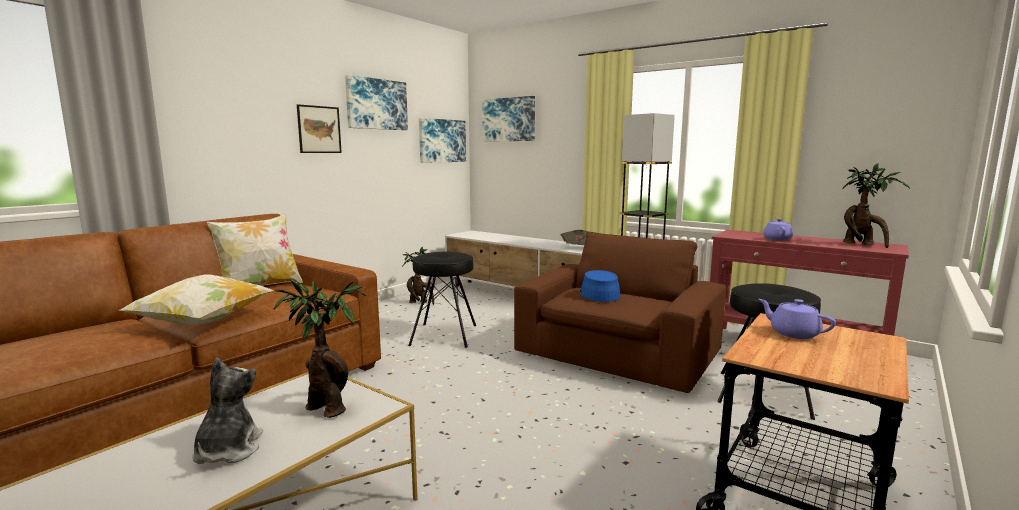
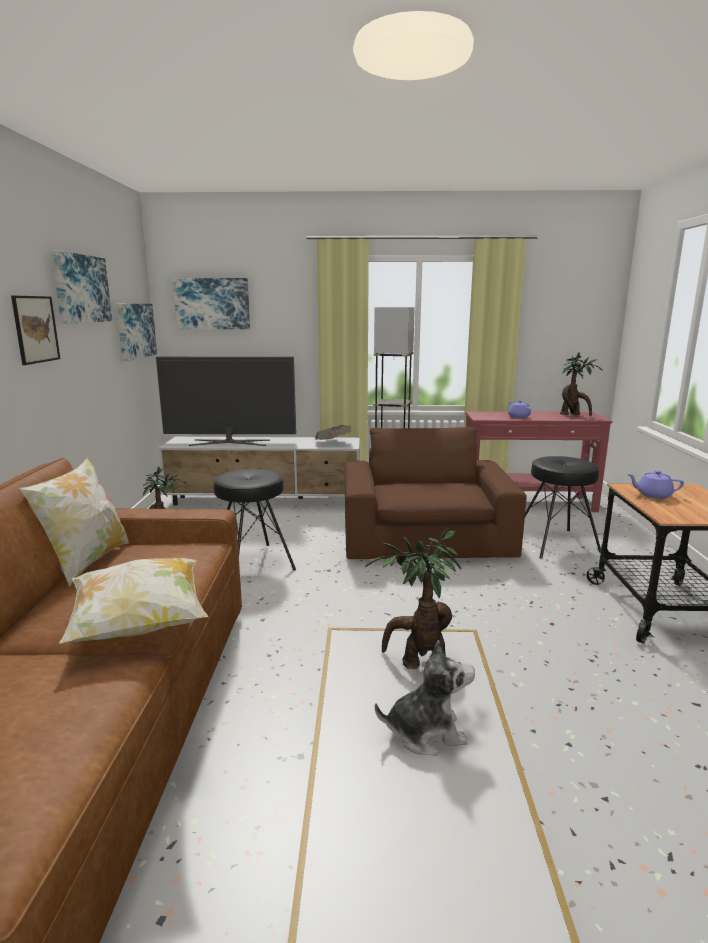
camera: 35 degrees left, 5 degrees up
(228, 450) = (425, 732): plush toy -> plush toy turned 120 degrees clockwise
(498, 238) = (230, 442): none -> television
(598, 293) = (416, 487): blue hat -> none

